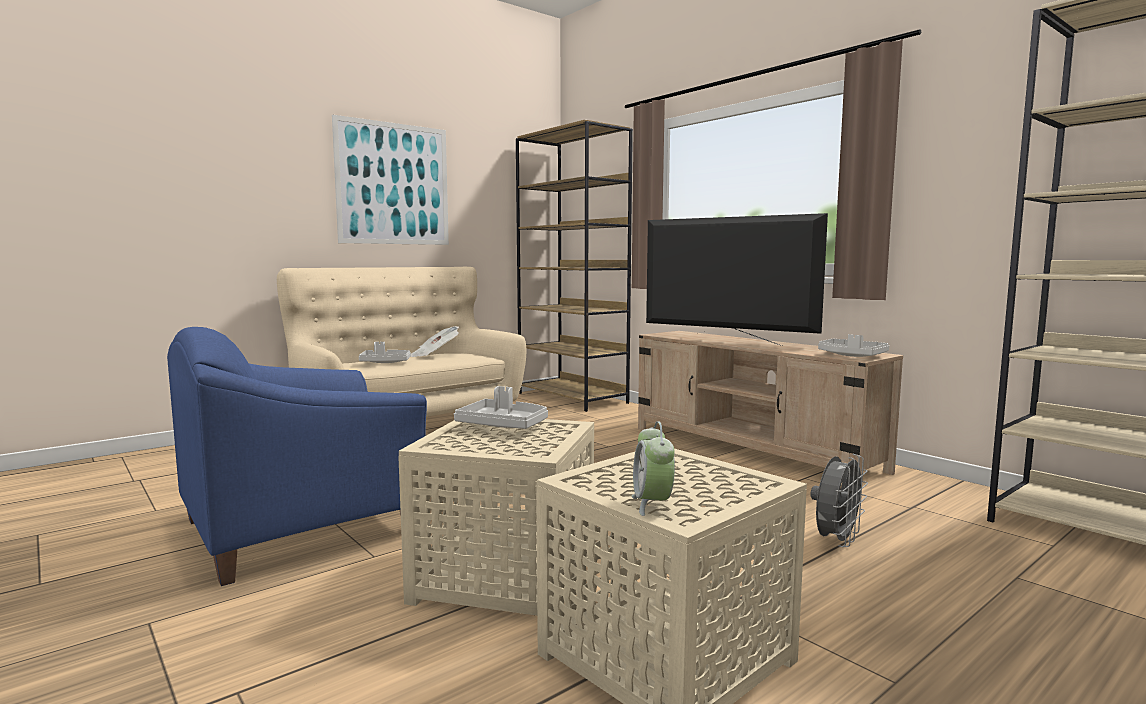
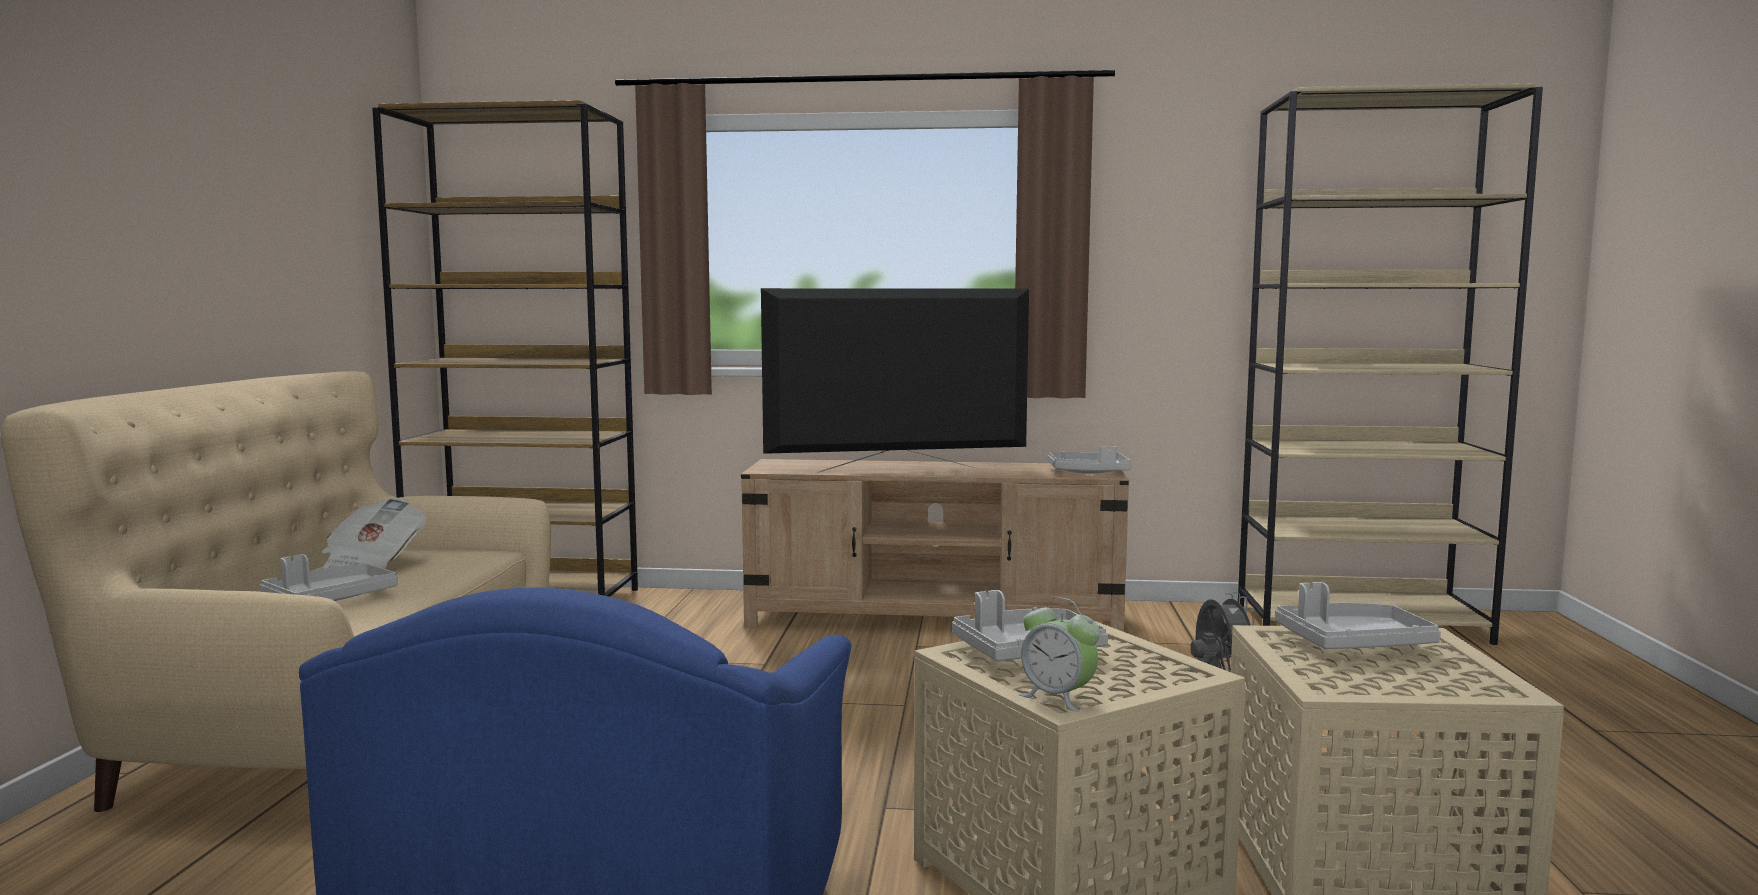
camera: 45 degrees left, 0 degrees up
(393, 184) = (185, 193): picture -> none
(652, 504) = (1453, 687): alarm clock -> alarm clock (1058, 697)
(691, 470) = (1352, 643): none -> grey tray

